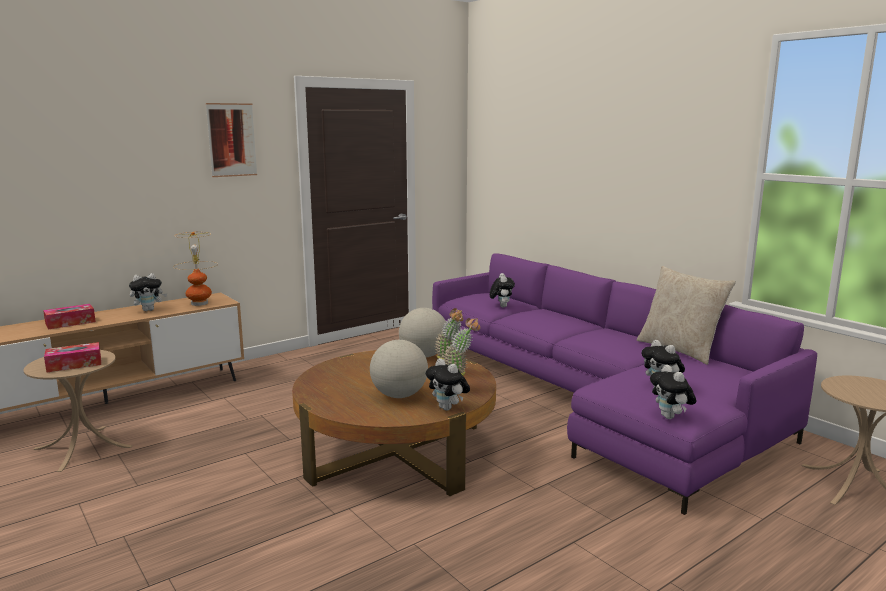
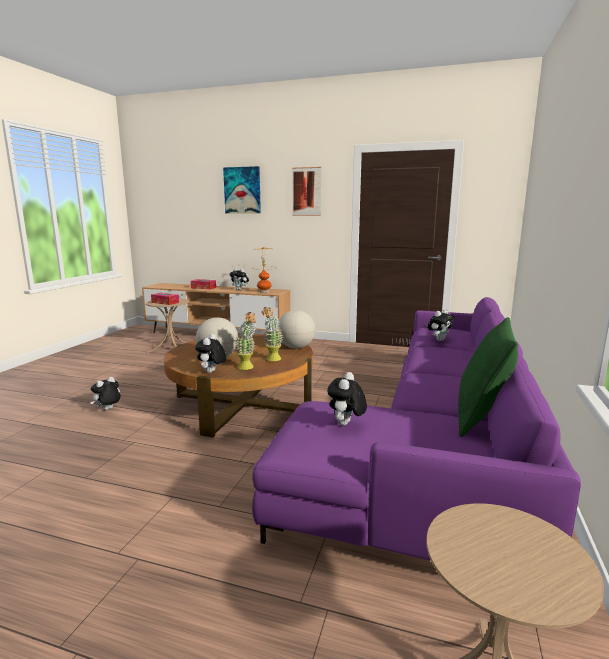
camera: 55 degrees right, 0 degrees up
(115, 138) = (242, 190): none -> picture
(670, 417) = (281, 442): plush toy -> plush toy (108, 410)
(679, 350) = (481, 417): beige pillow -> green pillow

